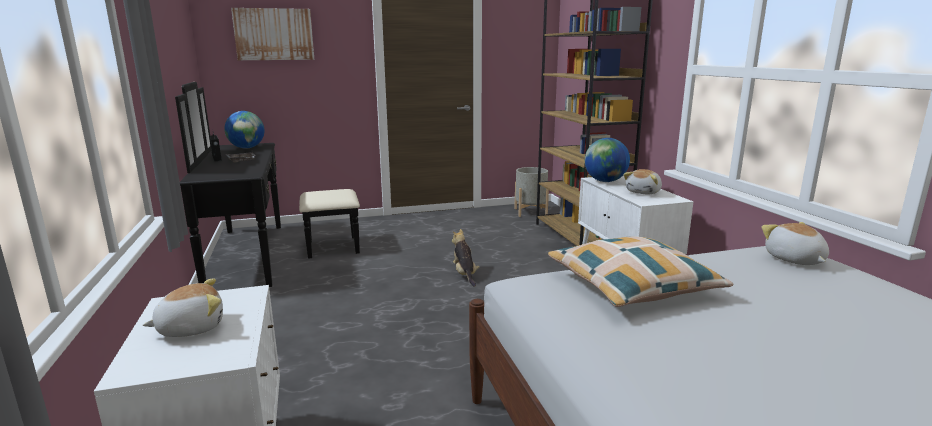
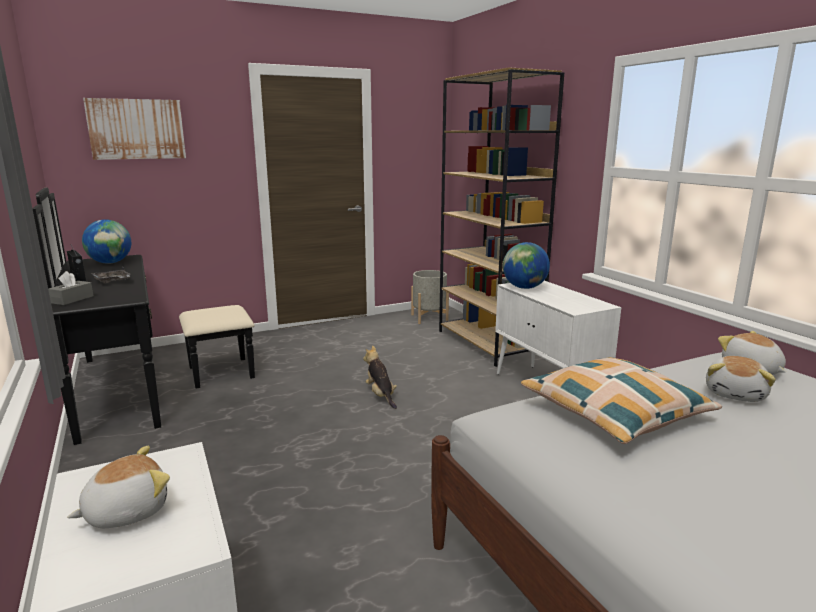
camera: 10 degrees left, 0 degrees up
(204, 173) = (72, 299): none -> grey tissue box
(644, 192) = (569, 299): plush toy -> plush toy (736, 394)

